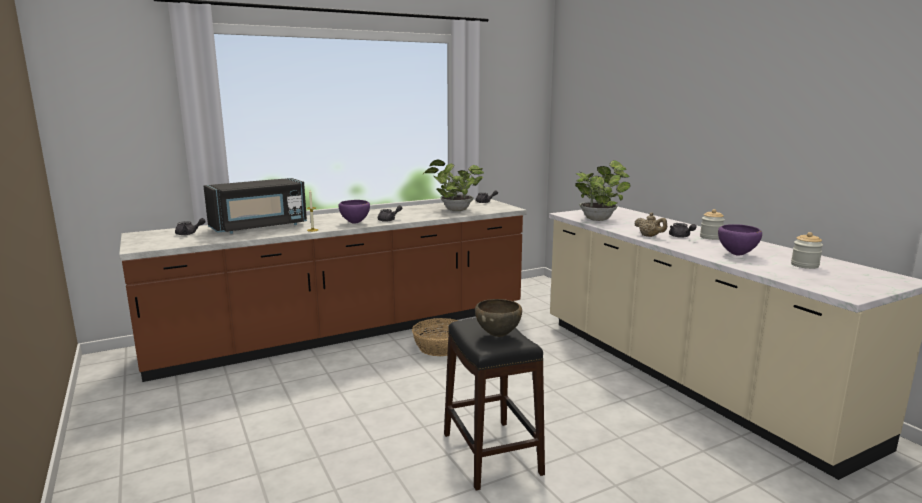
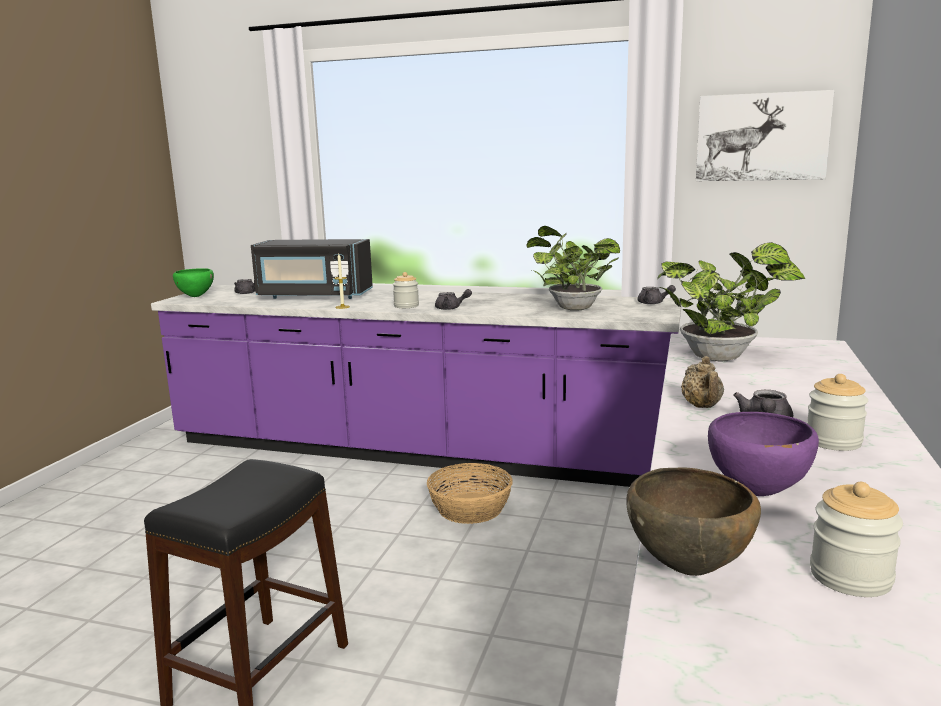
camera: 45 degrees right, 0 degrees up
(147, 243) = (195, 296): none -> green bowl
(348, 332) = (415, 452): brown counter -> purple counter
(355, 223) = (406, 306): purple bowl -> jar
(498, 335) = (232, 495): brown bowl -> brown bowl (689, 568)
(512, 104) = (761, 137): none -> picture

